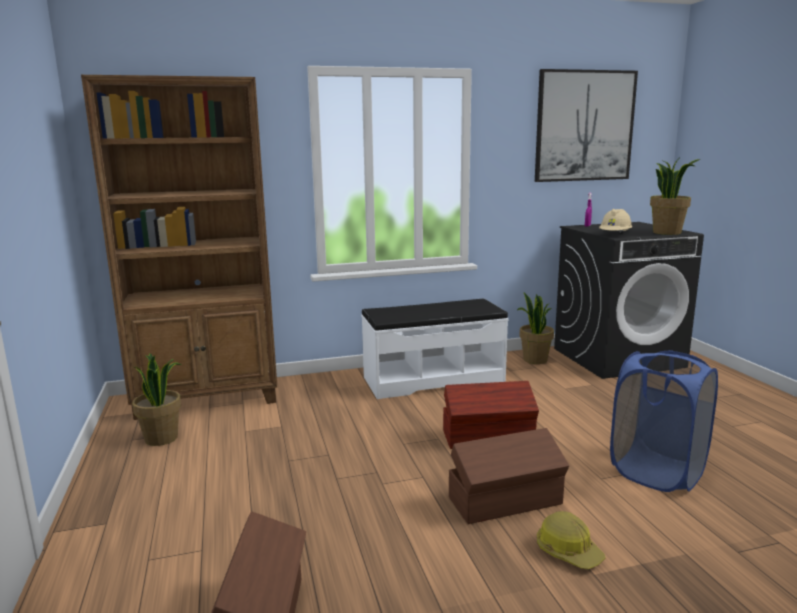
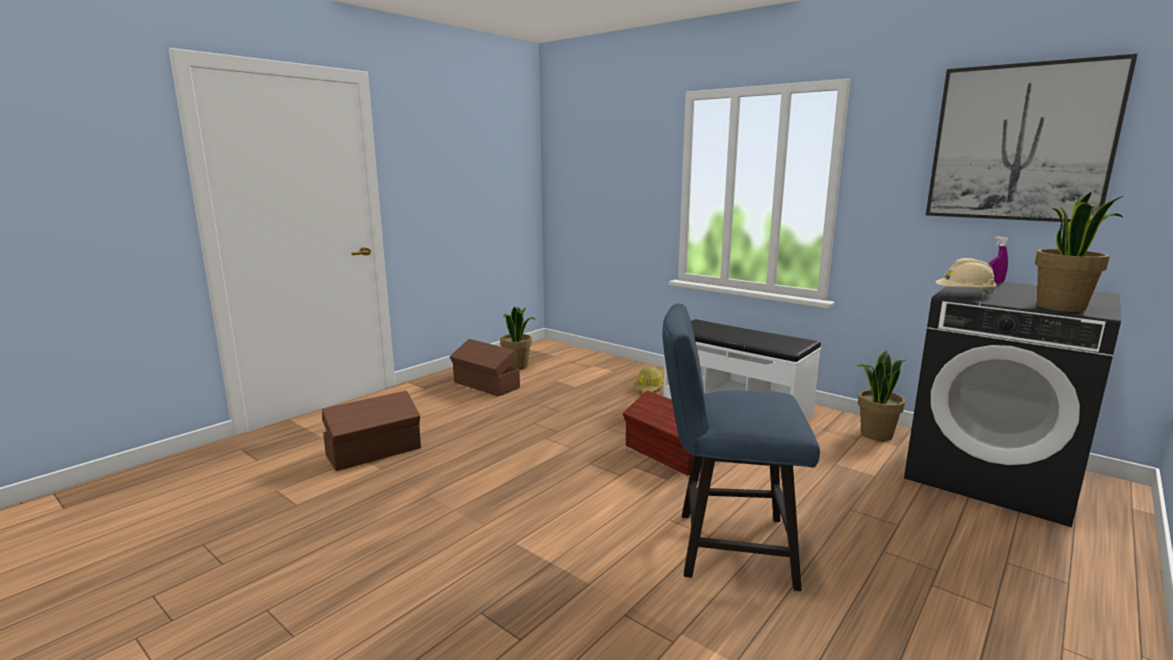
camera: 55 degrees right, 0 degrees up
(209, 398) = (579, 358): brown bookcase -> none
(506, 501) = (576, 486): brown storage box -> brown storage box (486, 385)
(568, 551) = (535, 526): hard hat -> hard hat (649, 388)
(656, 472) = (724, 547): blue laundry basket -> blue chair

